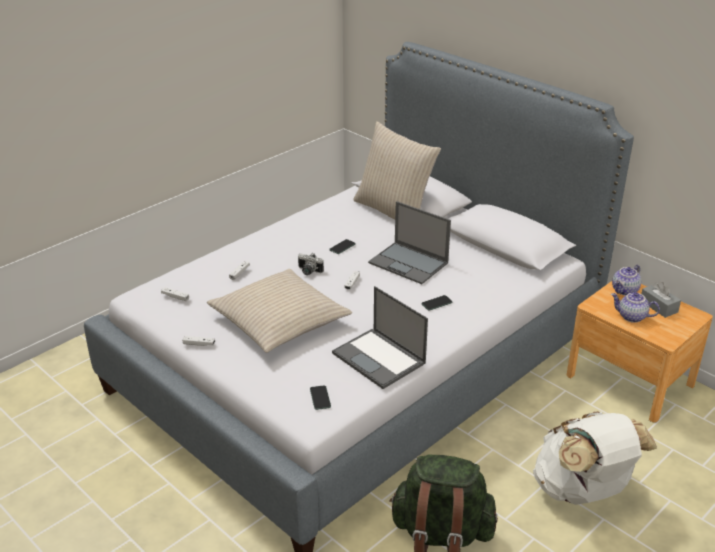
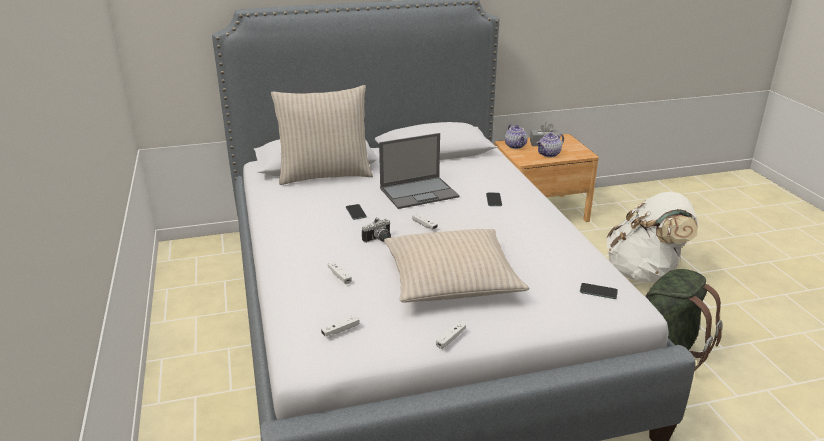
camera: 60 degrees left, 5 degrees down
(379, 358) = (556, 246): laptop -> none

